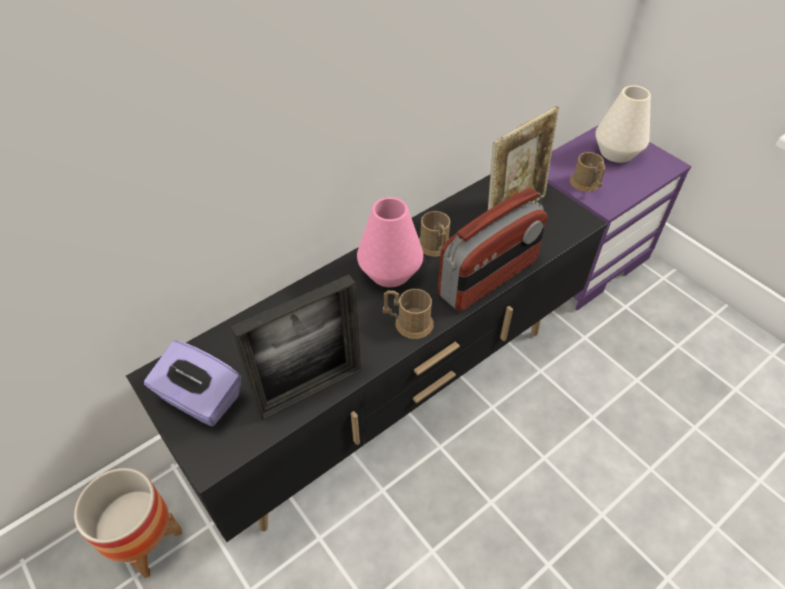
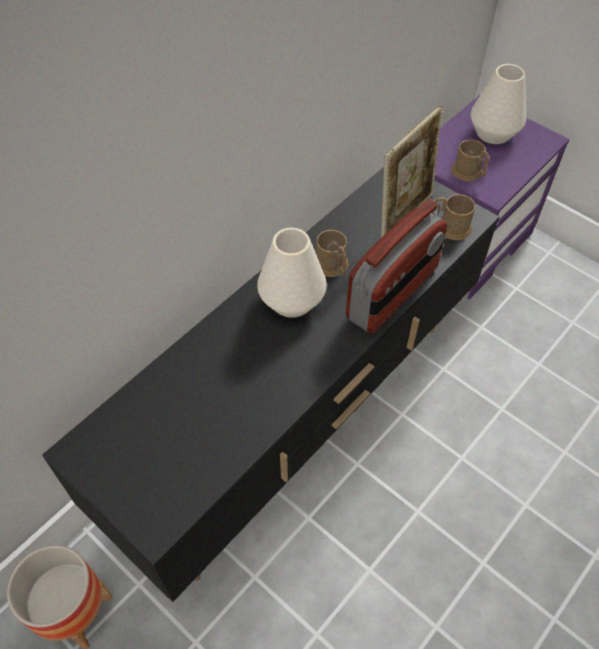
camera: 10 degrees left, 5 degrees up
(200, 399) = (127, 467): purple tissue box -> none
(310, 391) = (239, 440): picture frame -> none
(390, 272) = (292, 300): pink vase -> white vase
(408, 323) = (322, 353): brown mug -> brown mug (449, 227)

